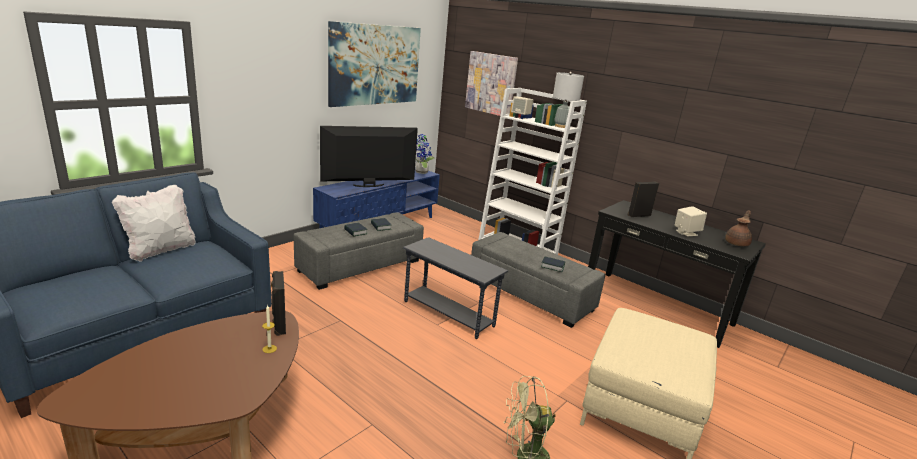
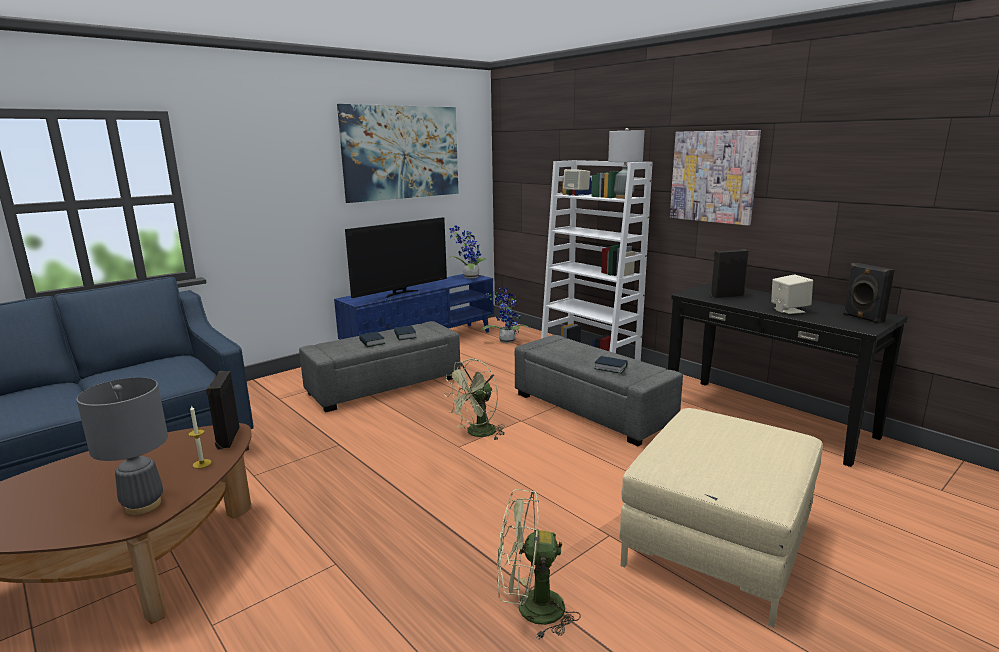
camera: 10 degrees right, 5 degrees down
(160, 250) = (127, 365): white pillow -> none
(240, 387) = (143, 505): none -> grey table lamp
(368, 185) = (400, 293): television -> television turned 150 degrees clockwise
(448, 227) = (506, 340): none -> potted plant
(448, 313) = (477, 434): grey side table -> green fan
(491, 83) = (543, 162): picture -> picture (713, 177)
(737, 243) = (862, 318): brown teapot -> black speaker

